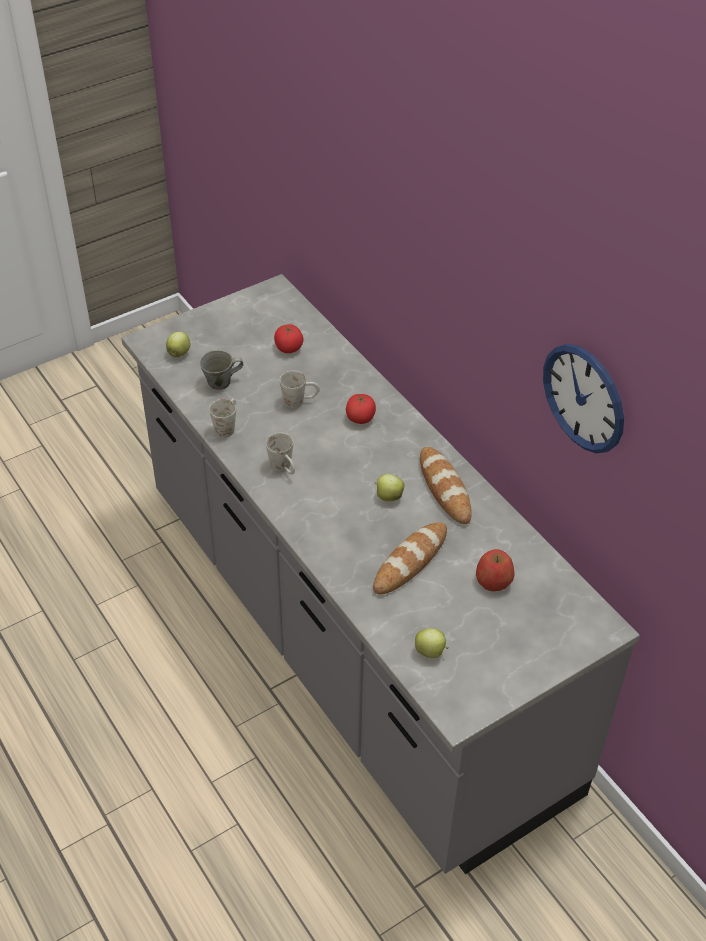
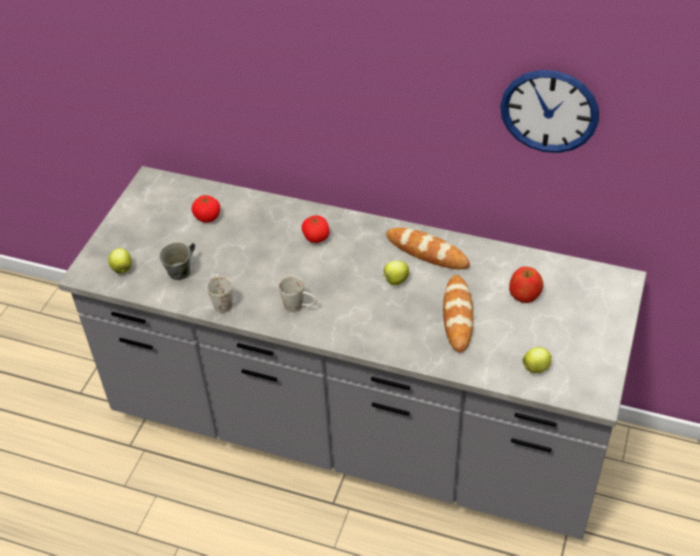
camera: 35 degrees left, 0 degrees up
(300, 401) = (258, 251): white mug -> none

